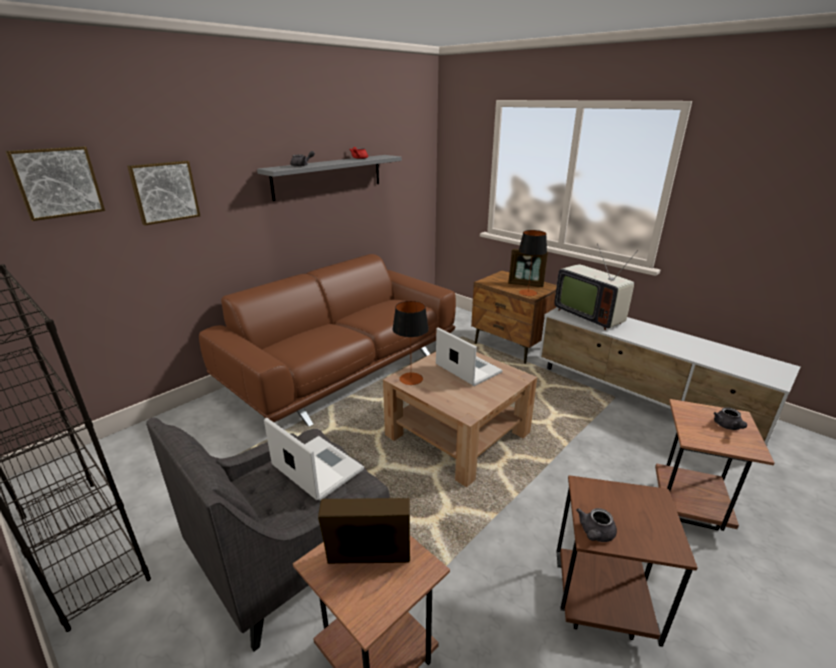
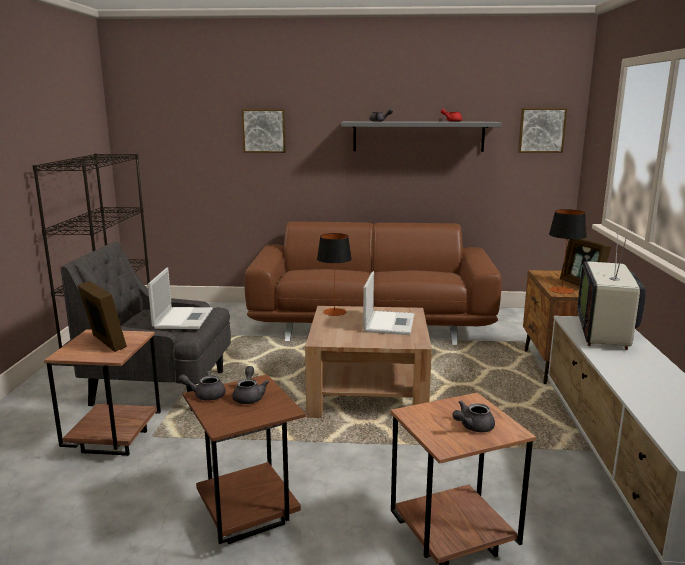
camera: 50 degrees right, 10 degrees down
(57, 182) = (200, 116): picture -> picture (541, 130)
(615, 506) = (249, 396): none -> grey teapot

